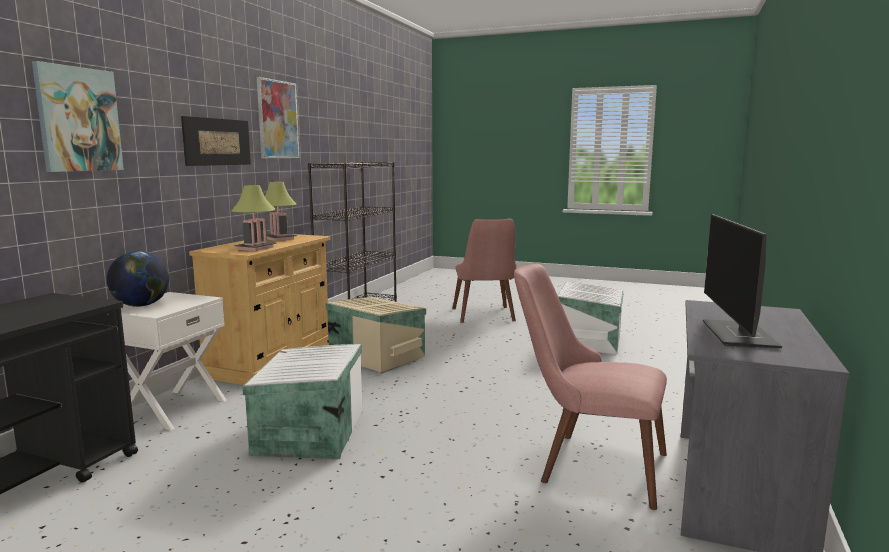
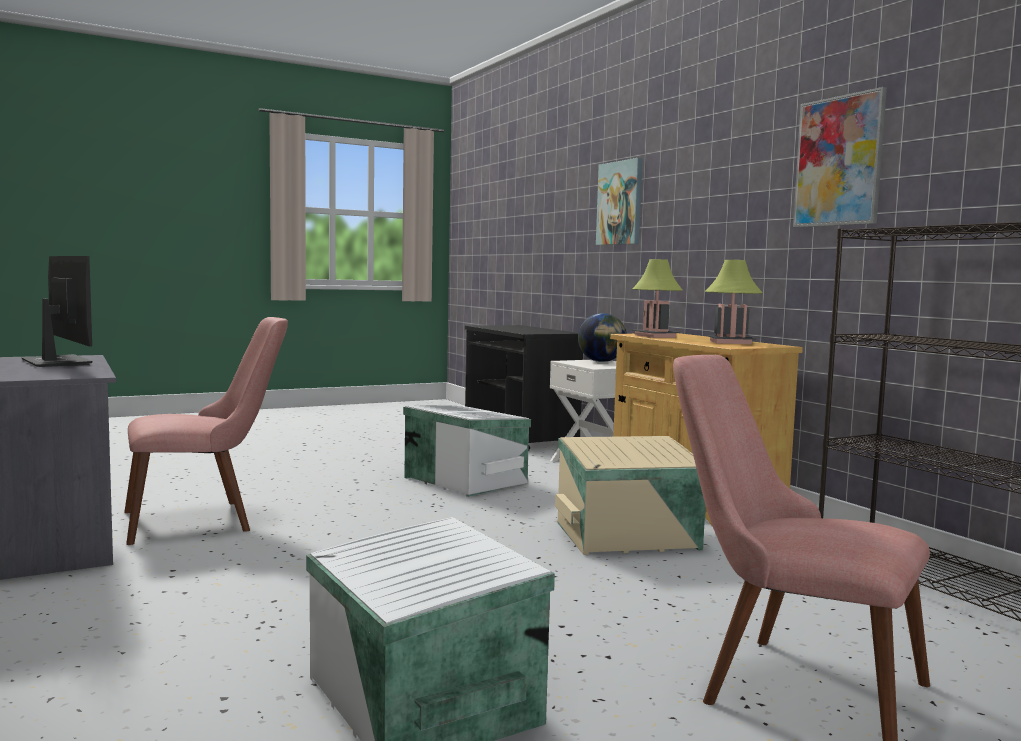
camera: 130 degrees right, 5 degrees down
(217, 142) = (732, 209): picture -> none

